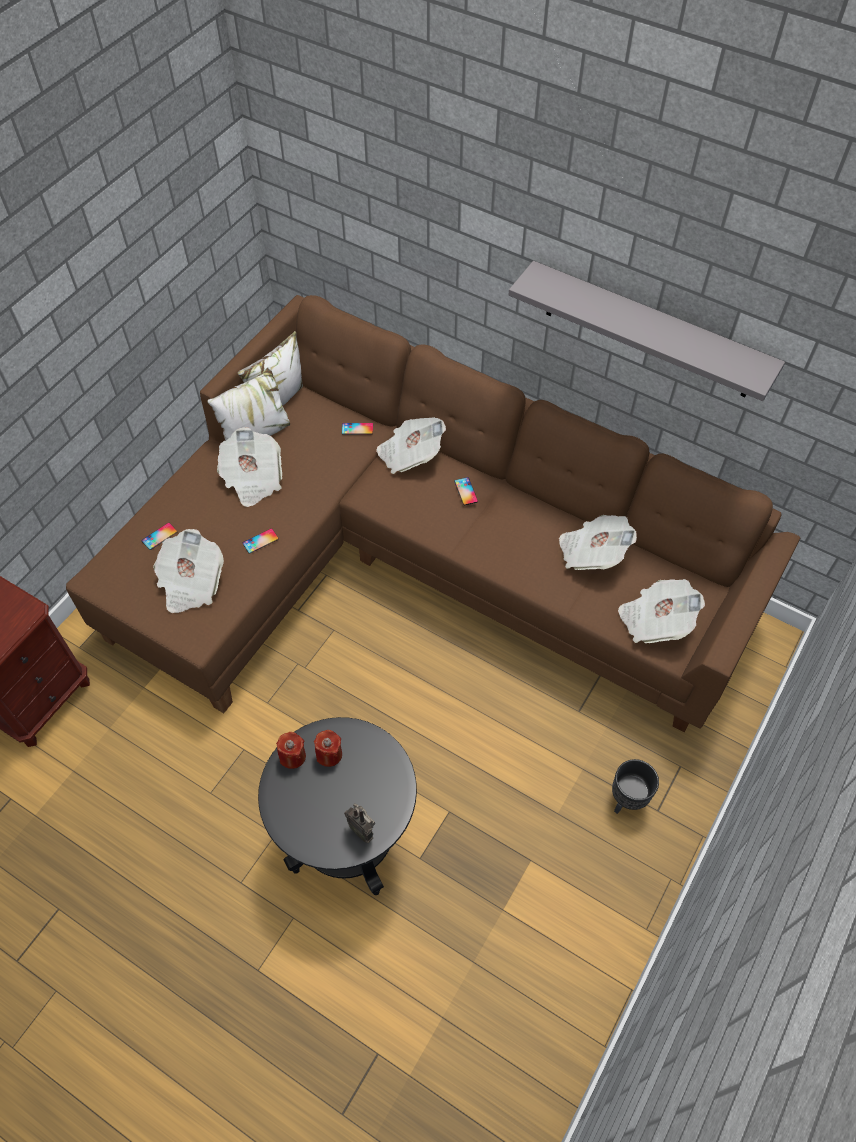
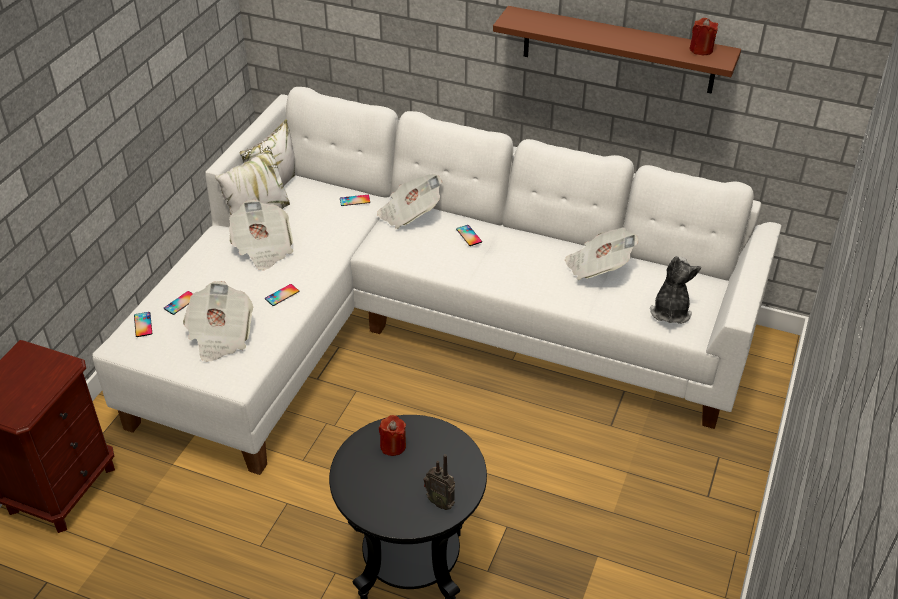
camera: 10 degrees left, 15 degrees down
(118, 557) = (143, 324): none -> phone
(293, 756) = (357, 452): red candle -> red candle (701, 50)
(412, 568) = (421, 330): brown sofa -> white sofa
(628, 800) = (677, 492): black planter -> none
(648, 331) = (618, 50): grey shelf -> brown shelf
(655, 621) = (670, 311): newspaper -> plush toy

